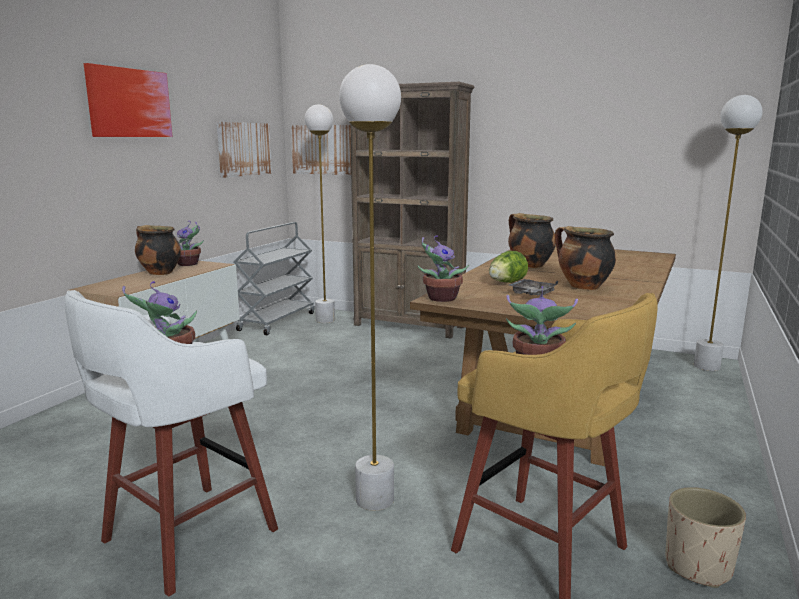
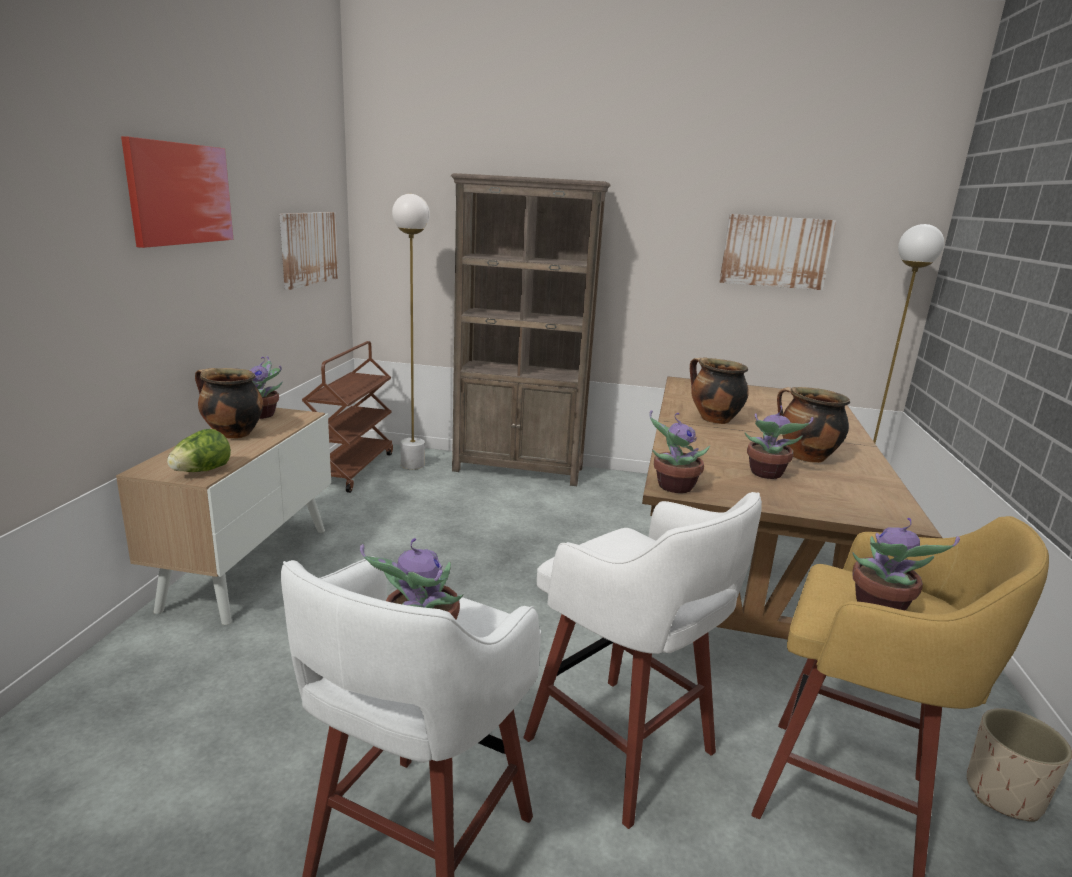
camera: 15 degrees left, 5 degrees up
(277, 321) = (351, 469): grey cart -> brown cart
(324, 149) = (405, 248): picture -> picture (775, 251)
(374, 500) = (624, 749): white floor lamp -> white stool
(506, 283) = (719, 453): lettuce -> lettuce (202, 471)
(532, 294) = (766, 474): grey tray -> potted plant

